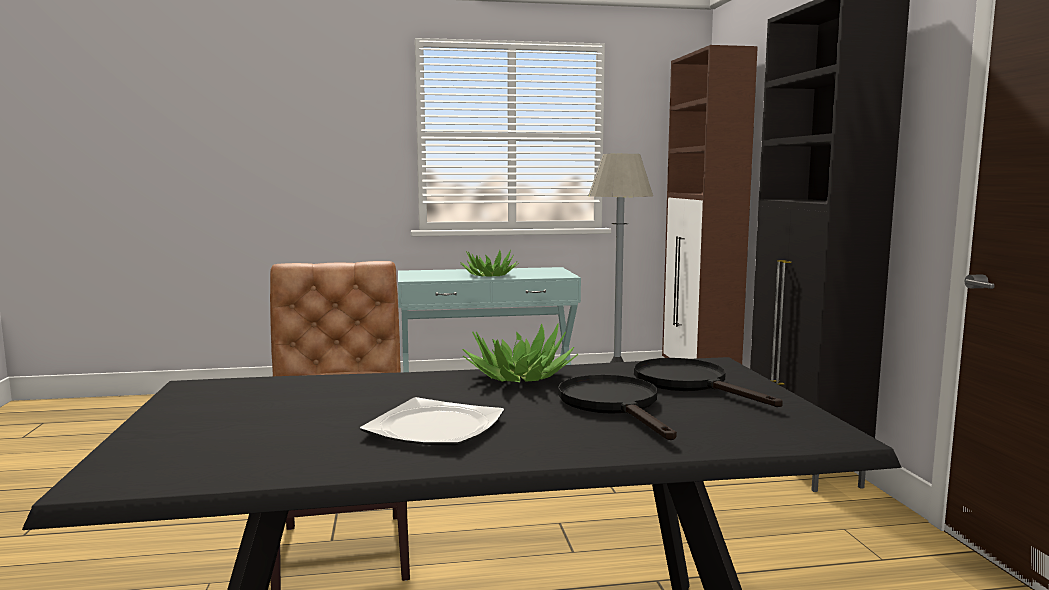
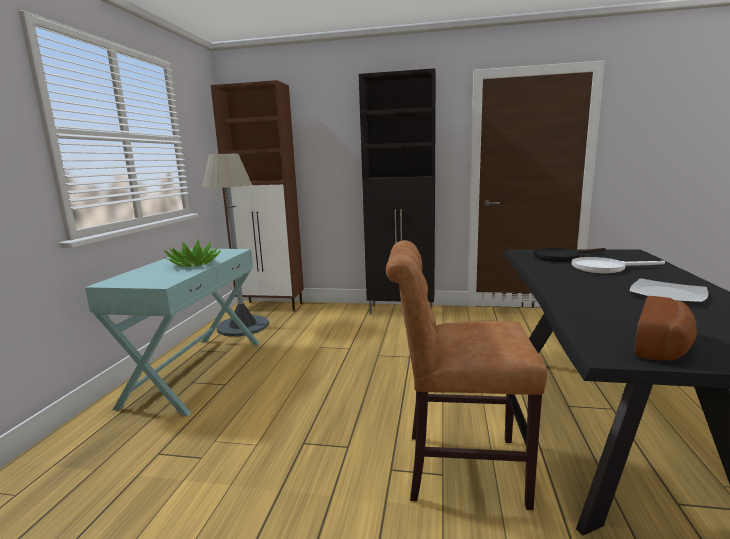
camera: 70 degrees left, 5 degrees up
(207, 406) = (664, 346): none -> bread
(519, 375) = (551, 277): potted plant -> none
(614, 405) = (605, 268): black frying pan -> white frying pan

